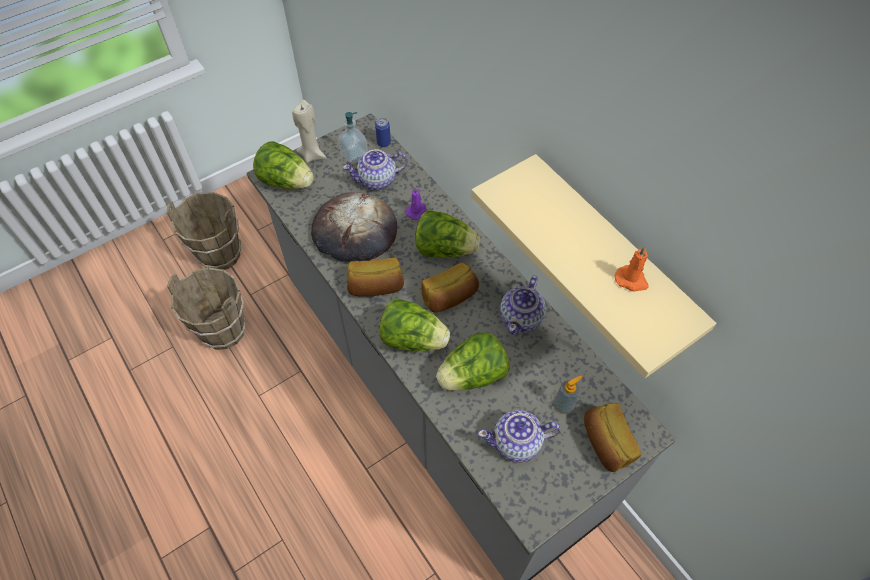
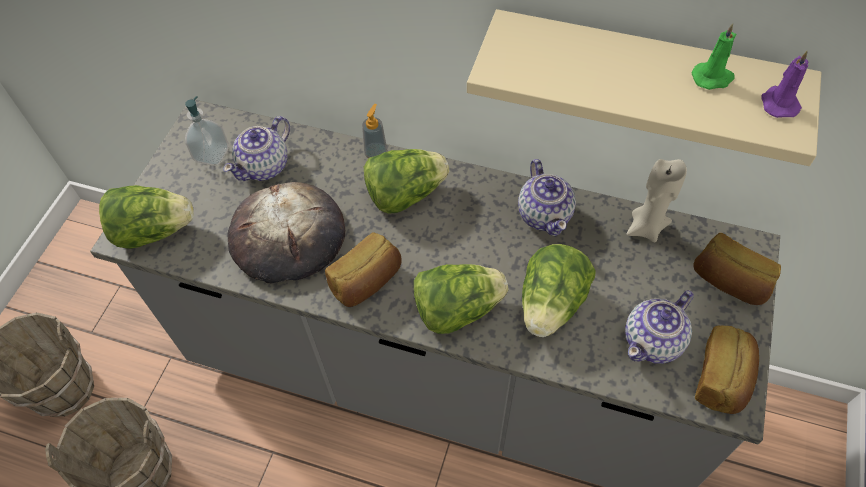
camera: 35 degrees left, 0 degrees up
(312, 155) = (159, 183): beige candle -> beige candle (646, 228)
(383, 143) = (236, 122): can -> none
(417, 211) = (339, 173): purple candle -> purple candle (778, 103)
(450, 297) = (456, 240): bread -> bread (722, 378)
(563, 405) = (660, 272): soap dispenser -> soap dispenser (376, 154)
(631, 280) = (713, 78): orange candle -> green candle

